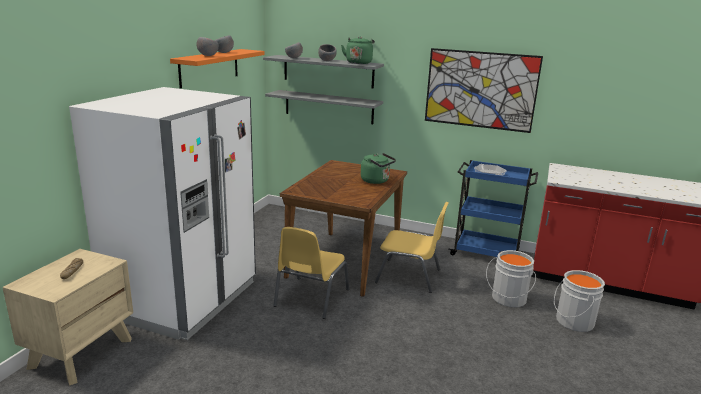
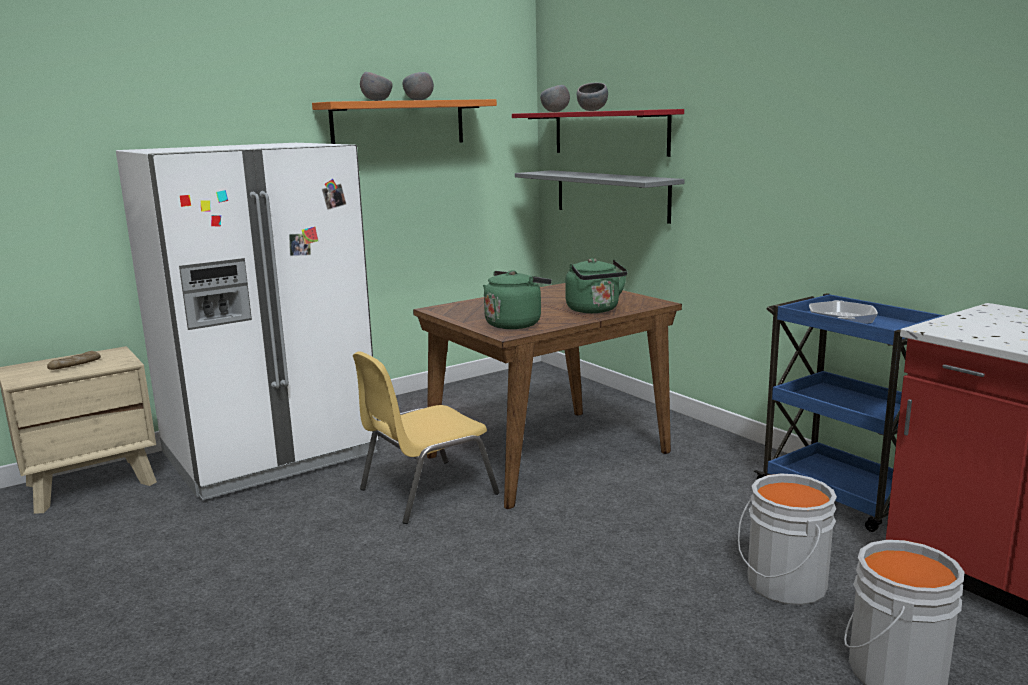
camera: 35 degrees right, 5 degrees down
(328, 71) = (609, 132): grey shelf -> red shelf
(359, 63) = (638, 109): green kettle -> green kettle (515, 324)
(409, 276) = (629, 499): yellow chair -> none
(480, 90) = (843, 143): picture -> none

